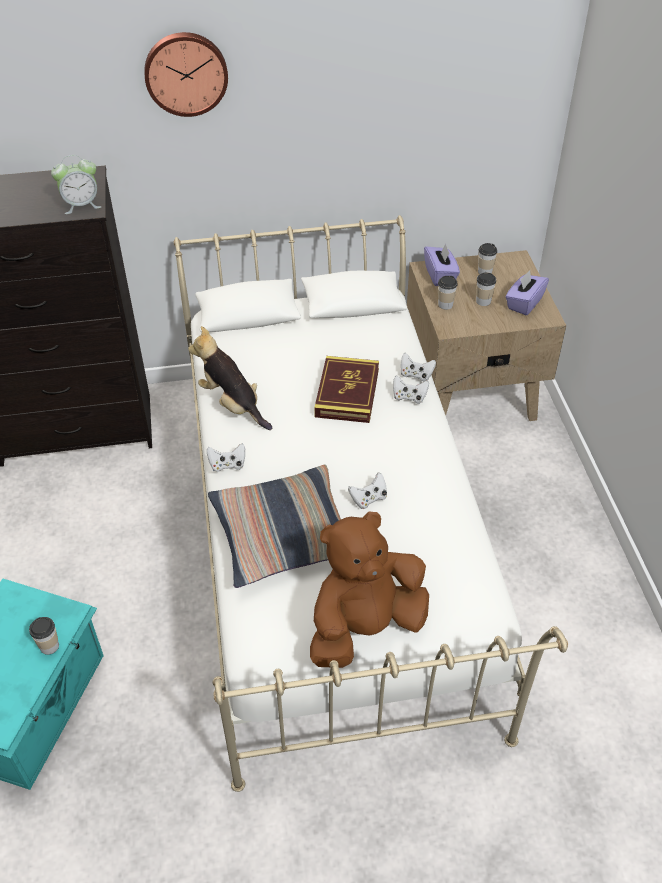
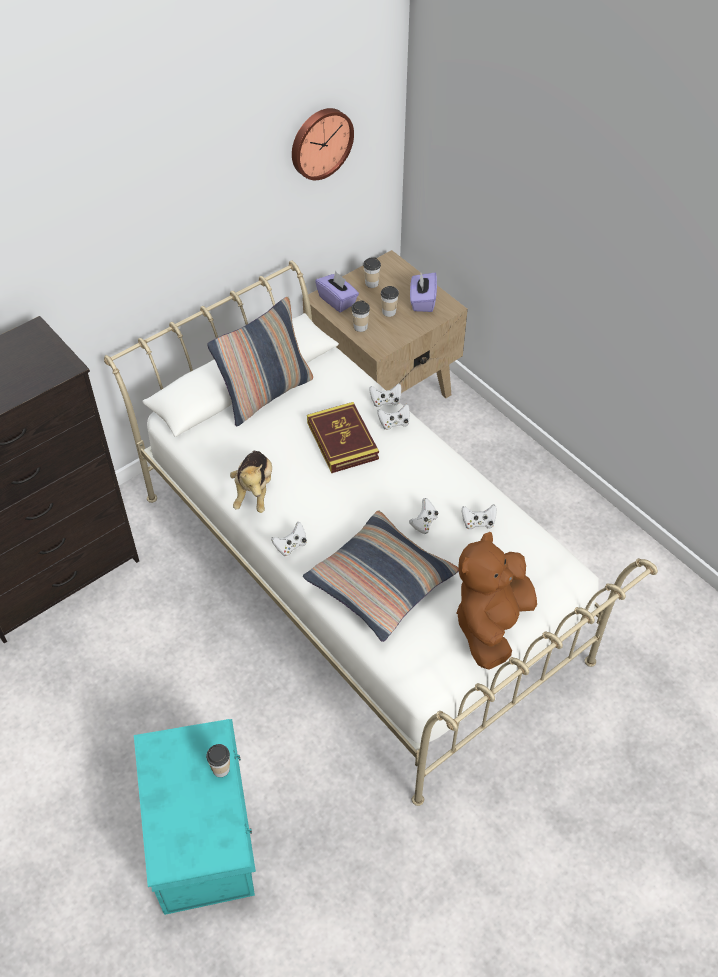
camera: 30 degrees left, 5 degrees up
(81, 205) = (55, 365): alarm clock -> none
(186, 73) = (95, 203): wall clock -> wall clock (320, 142)
(232, 404) = (254, 491): plush toy -> plush toy turned 105 degrees counterclockwise
(308, 328) = (266, 394): none -> pillow
(424, 522) = (478, 523): none -> white game controller

